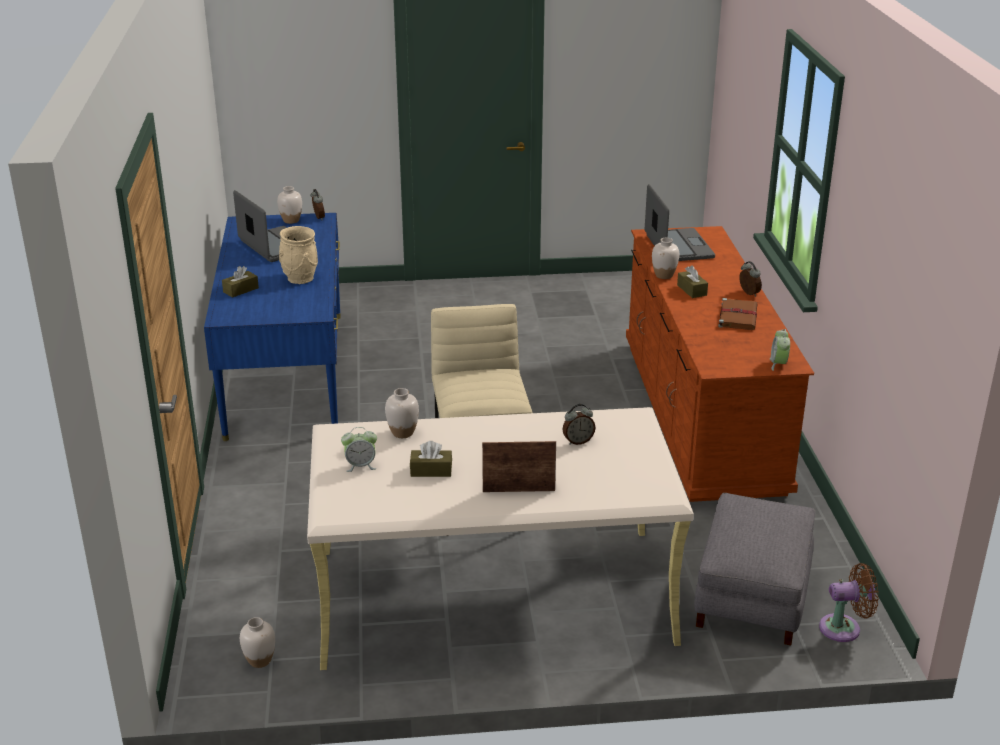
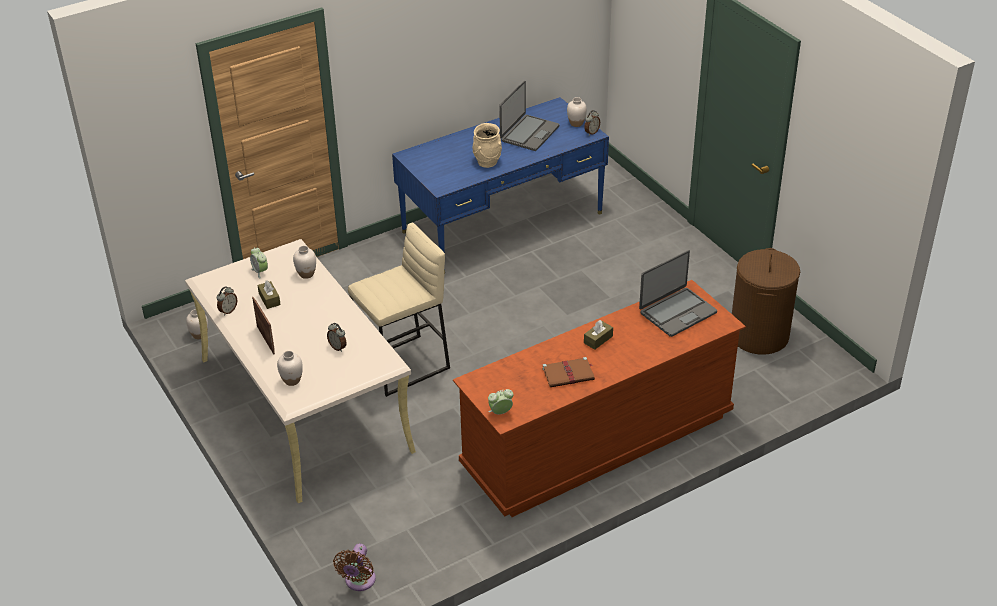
camera: 65 degrees right, 10 degrees up
(241, 290) = (452, 146): brown tissue box -> none
(610, 297) = (759, 336): none -> brown laundry basket
(664, 275) = (614, 319): white vase -> white vase (292, 380)
(748, 293) = (615, 371): alarm clock -> alarm clock (228, 311)
(753, 597) = (370, 526): grey ottoman -> none
(844, 628) = (359, 582): brown fan -> brown fan turned 45 degrees clockwise

